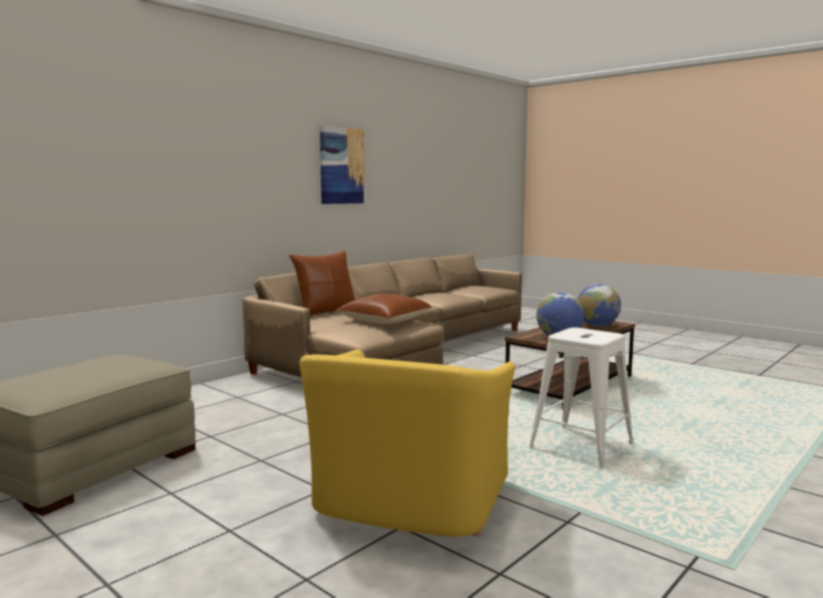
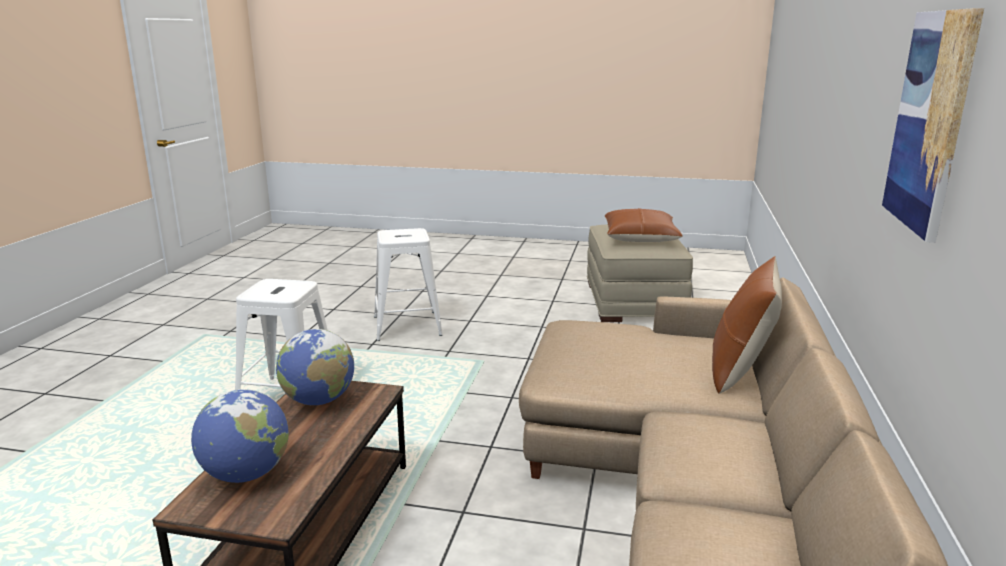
camera: 150 degrees right, 10 degrees up
(384, 321) = (601, 361): brown pillow -> brown pillow (640, 237)
(409, 502) = (407, 326): yellow armchair -> white stool

